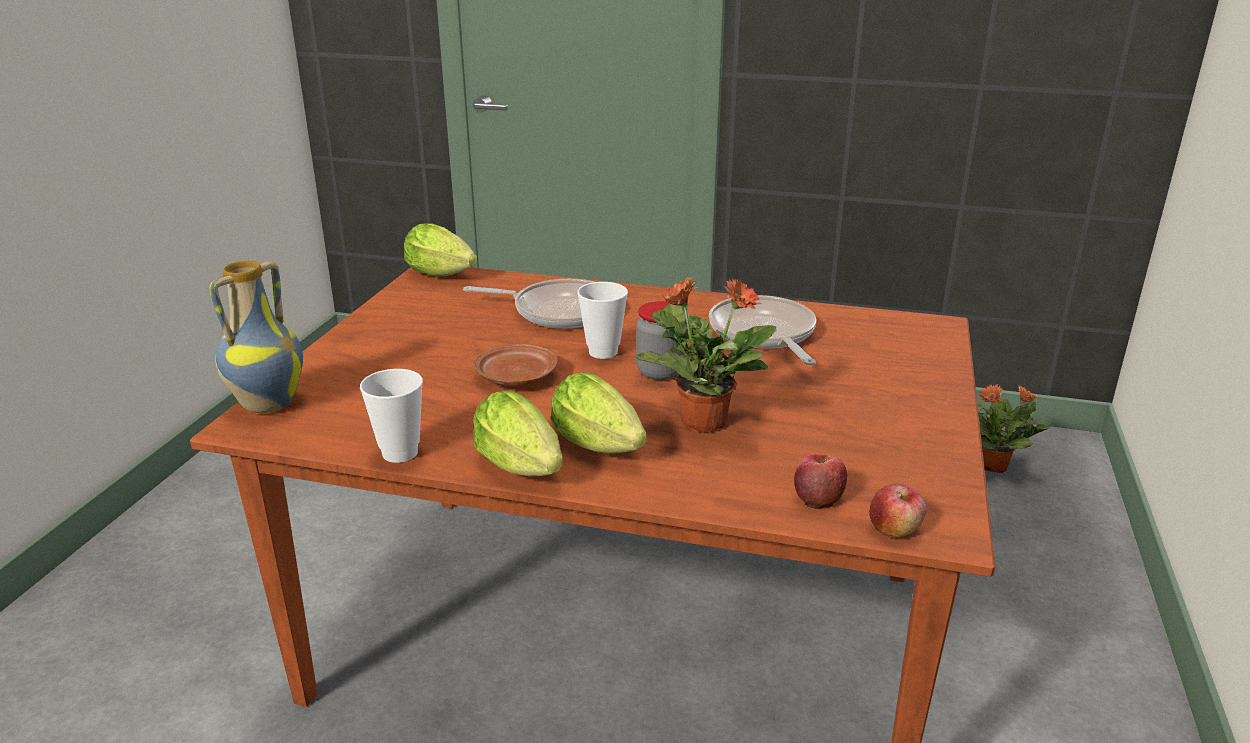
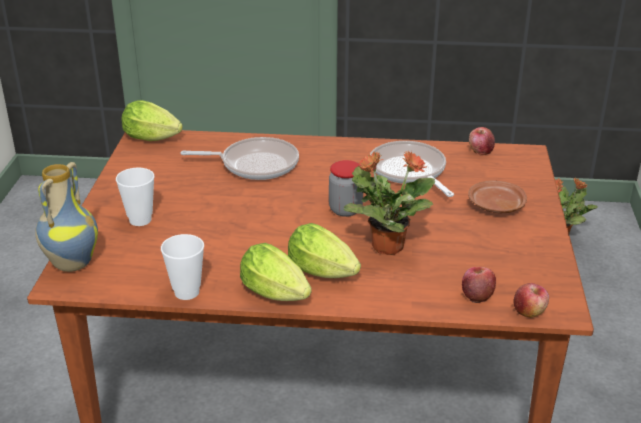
camera: 10 degrees left, 5 degrees up
(515, 378) = (245, 224): brown plate -> brown plate (495, 206)
(603, 352) = (300, 197): cup -> cup (140, 220)
(871, 317) = (480, 151): none -> apple

